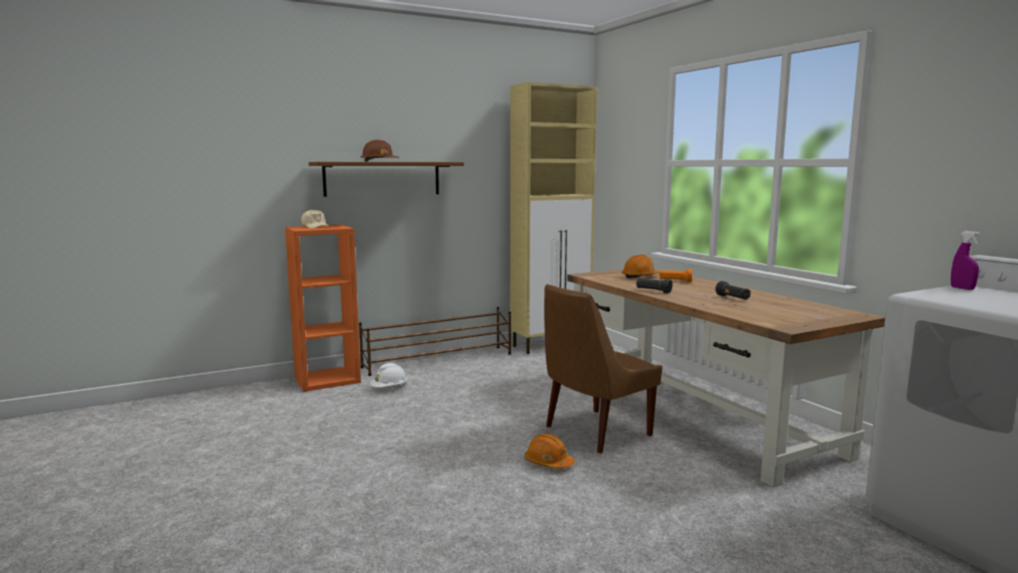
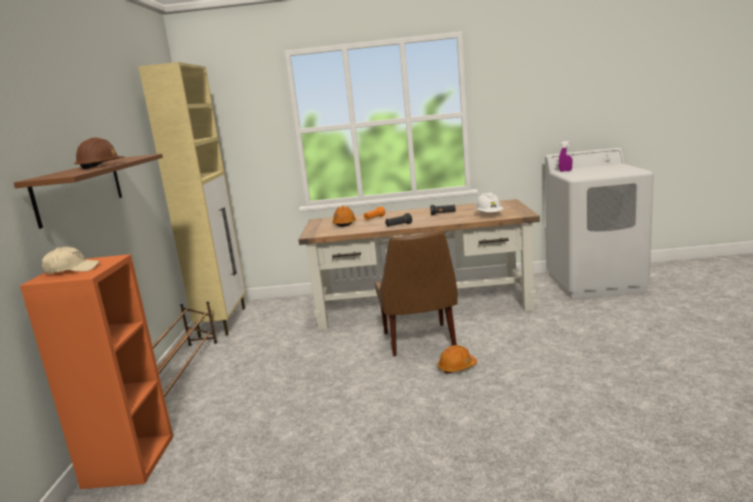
camera: 60 degrees left, 5 degrees up
(389, 388) = (217, 419): white hard hat -> white hard hat (489, 214)

